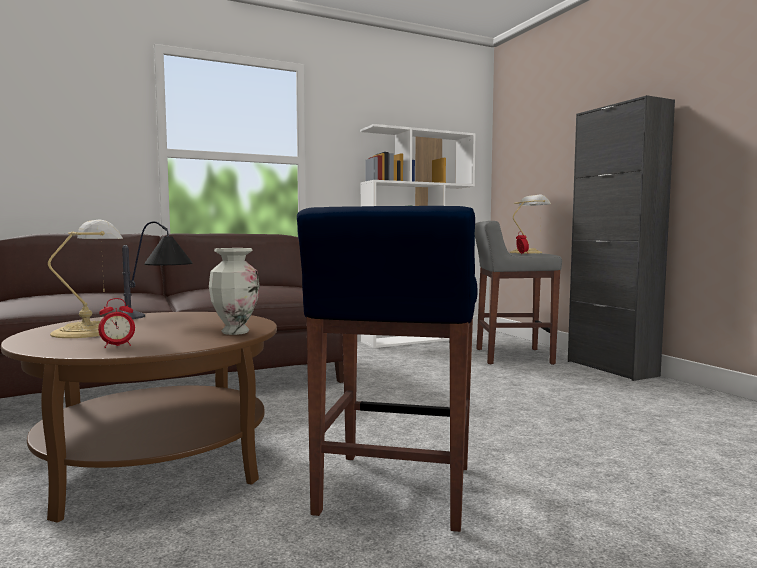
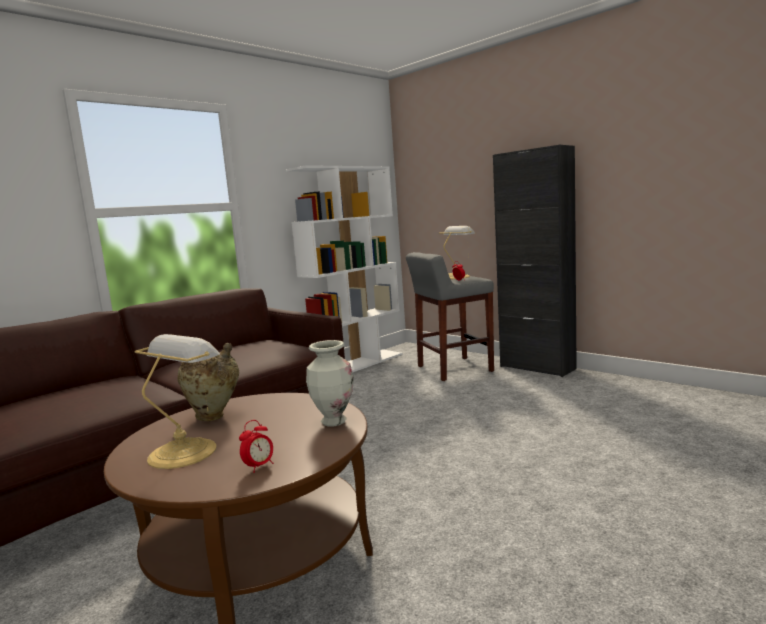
camera: 20 degrees left, 5 degrees up
(155, 318) = (214, 417): table lamp -> beige vase
(394, 491) = (492, 527): blue stool -> none

